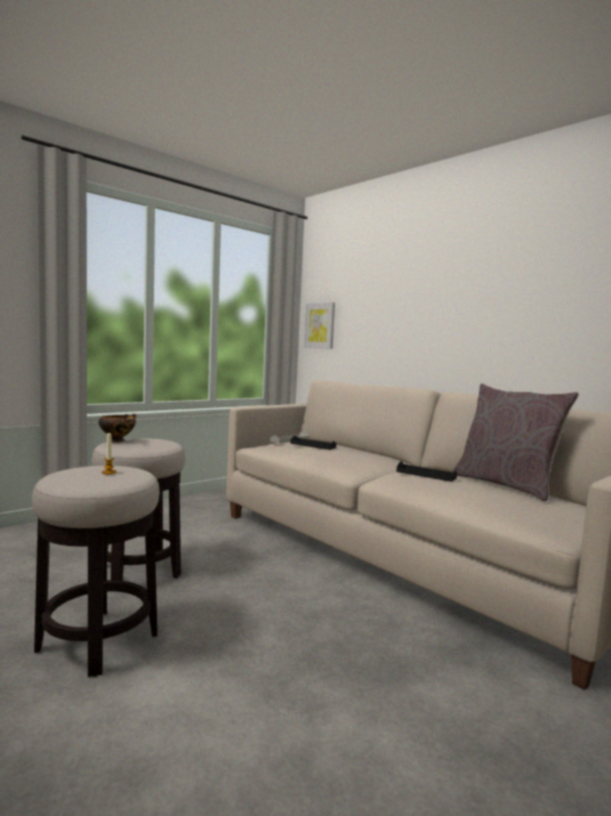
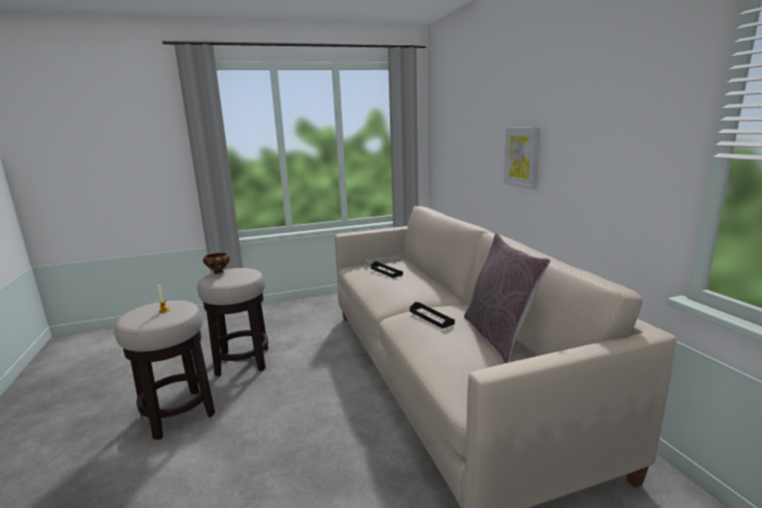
camera: 25 degrees right, 10 degrees up
(320, 325) = (439, 149): picture -> picture (522, 157)

